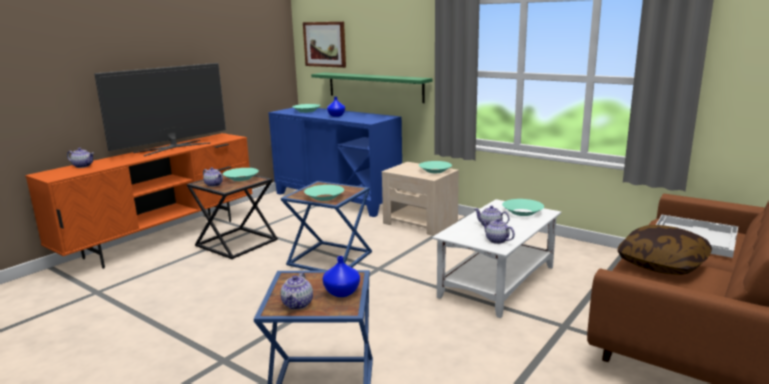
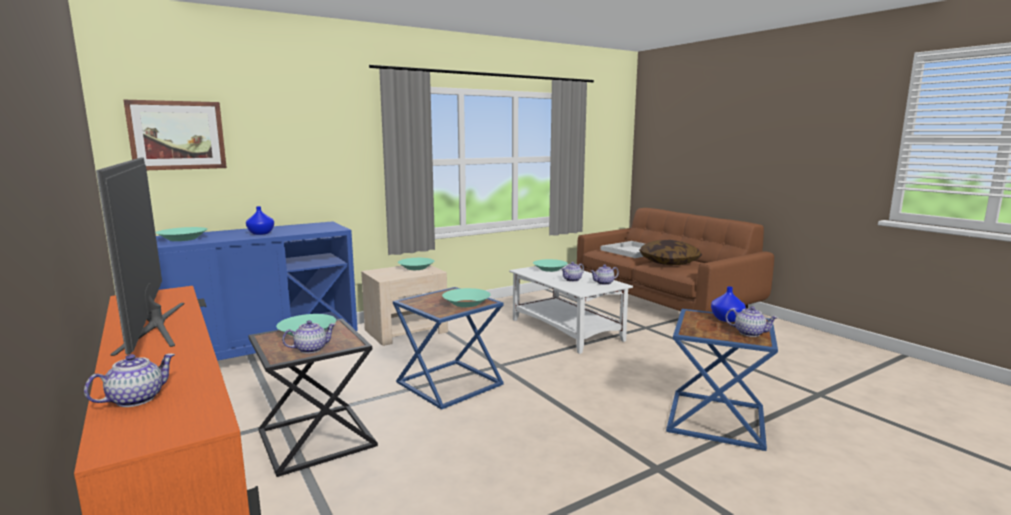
camera: 70 degrees left, 5 degrees down
(374, 87) = (282, 190): green shelf -> none

